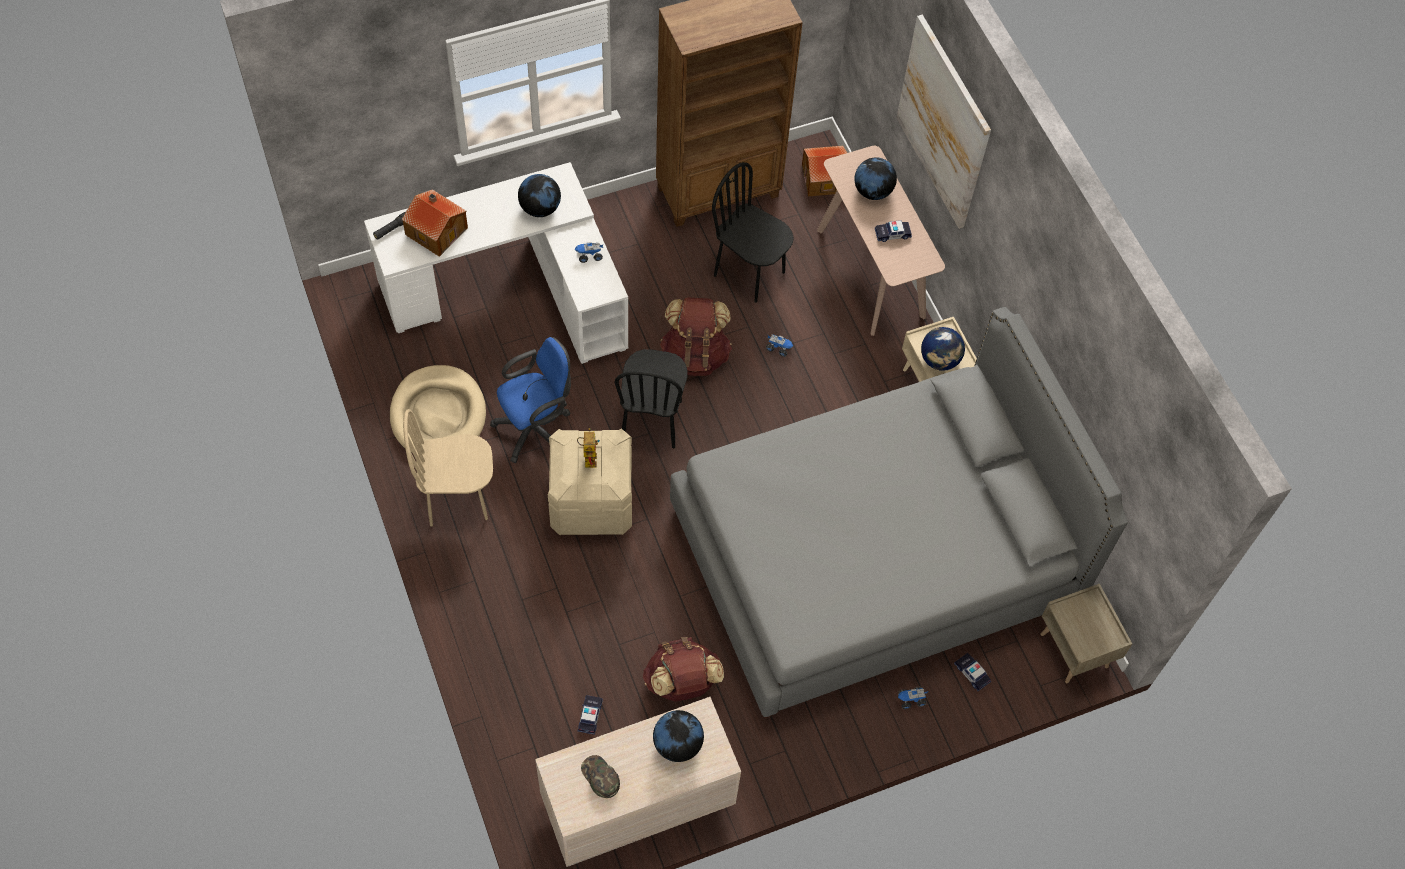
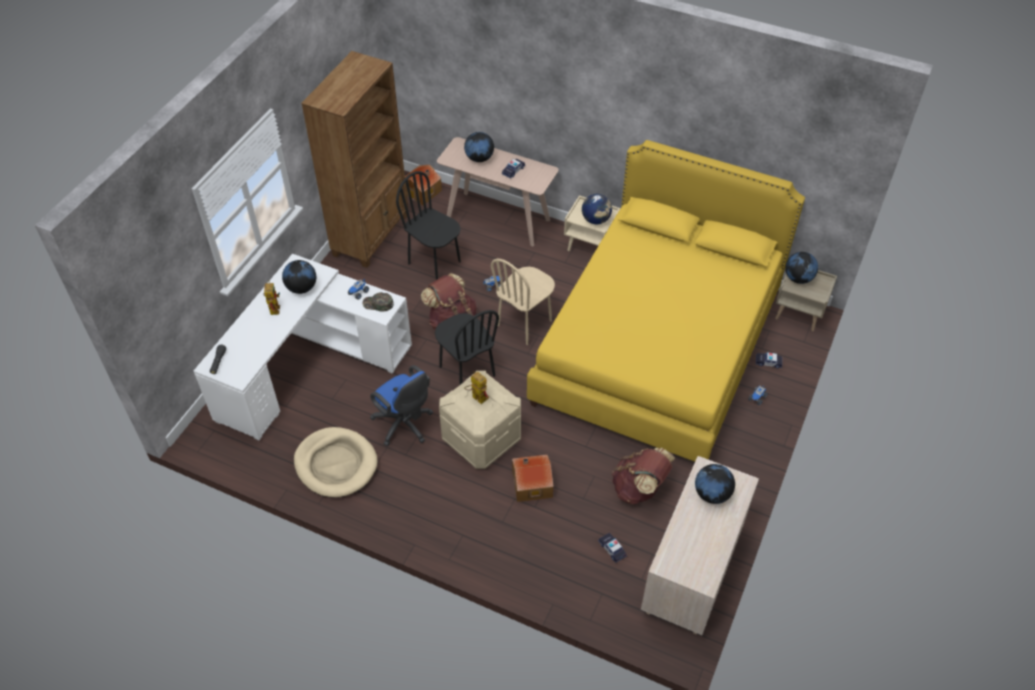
camera: 40 degrees left, 10 degrees down
(436, 230) = (248, 343): toy house -> toy house (531, 483)
(457, 499) = (401, 500): beige chair -> beige chair (524, 323)
(494, 210) = (274, 307): none -> toy robot
(537, 428) = (405, 425): blue office chair -> blue office chair turned 120 degrees clockwise
(600, 777) = (694, 548): green cap -> green cap (378, 304)
(749, 273) = (434, 262): black chair -> black chair turned 45 degrees clockwise
(872, 556) = (657, 347): grey bed -> yellow bed
(943, 122) = (516, 69): picture -> none
(1084, 609) = (798, 278): none -> globe

